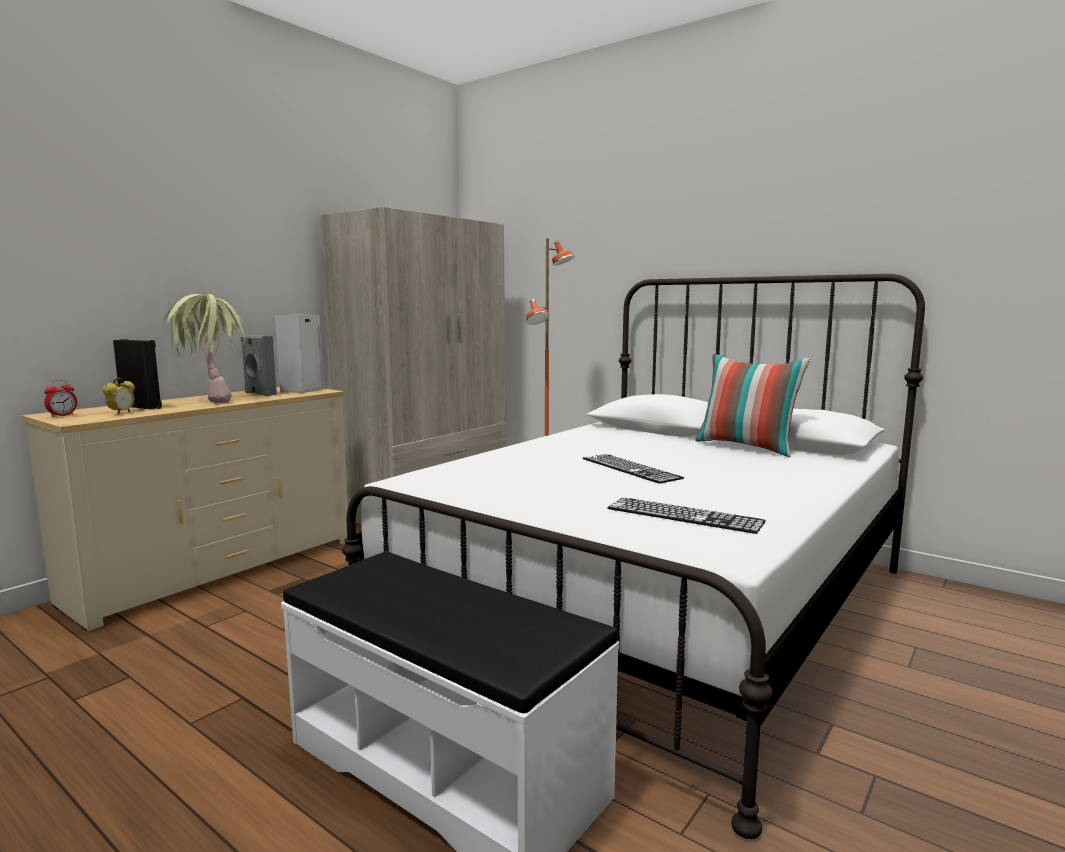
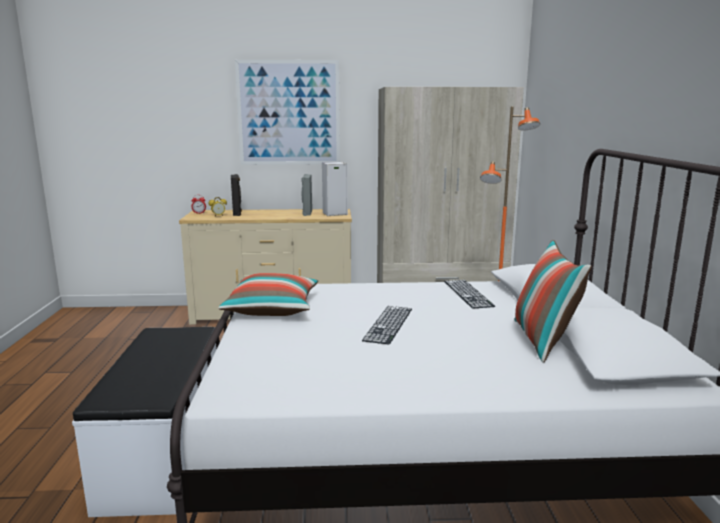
camera: 50 degrees right, 5 degrees up
(195, 239) = (288, 113): none -> picture
(213, 400) = (274, 214): potted plant -> none
(490, 490) = (272, 309): none -> pillow
(684, 515) = (294, 365): keyboard -> keyboard (468, 293)

